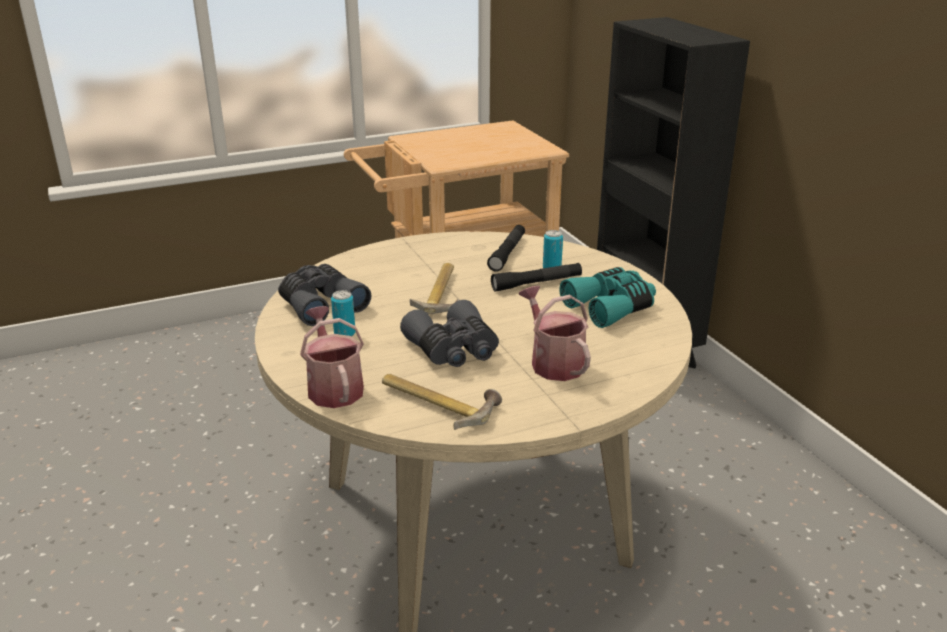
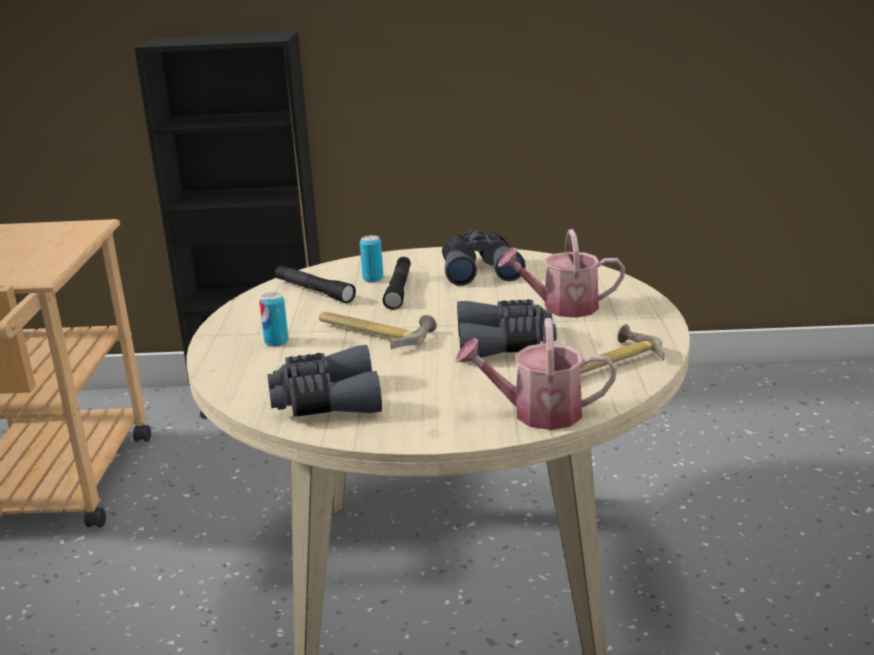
camera: 65 degrees left, 5 degrees down
(344, 333) = (416, 395): can -> can (276, 342)
(611, 307) = (479, 270): turquoise binoculars -> grey binoculars

